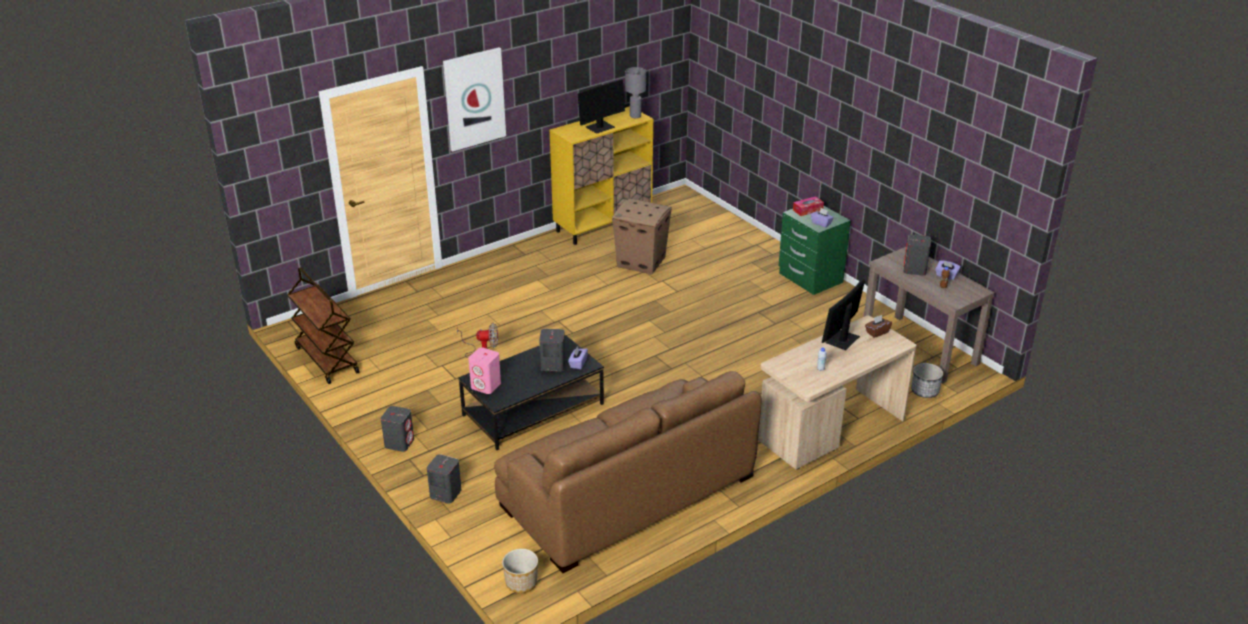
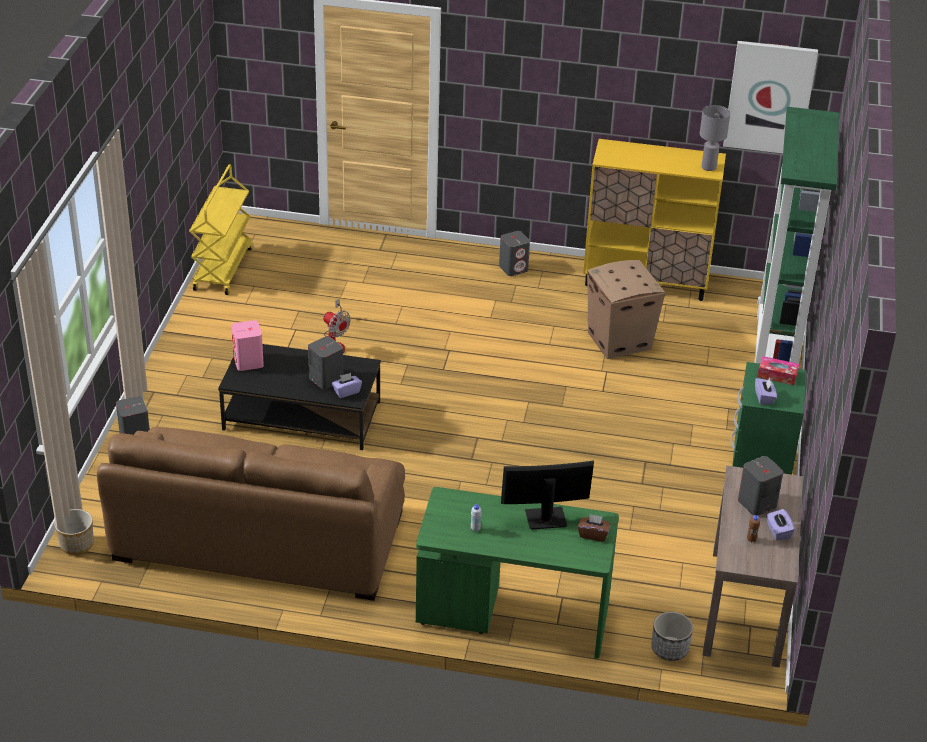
camera: 45 degrees right, 5 degrees up
(326, 359) = (222, 268): brown cart -> yellow cart
(399, 443) = (167, 374): grey speaker -> grey speaker (513, 268)
(474, 98) = (502, 66): picture -> picture (769, 97)
(600, 127) = (650, 162): monitor -> none
(727, 223) = (776, 352): none -> green bookcase
(830, 430) = (513, 614): beige desk -> green desk

